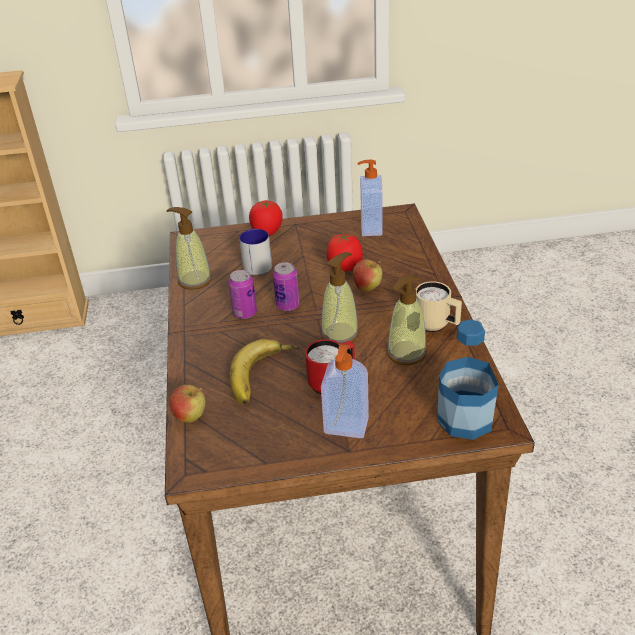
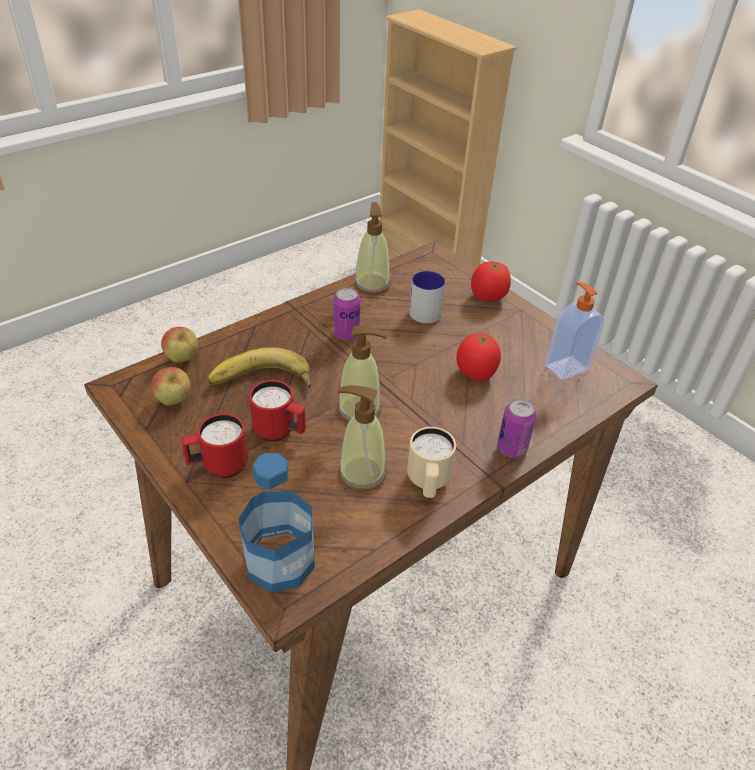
camera: 55 degrees right, 5 degrees up
(287, 305) = (378, 357): can -> can (511, 448)
(346, 427) = (218, 466): soap dispenser -> red mug
(367, 288) = (453, 403): apple -> apple (174, 401)

